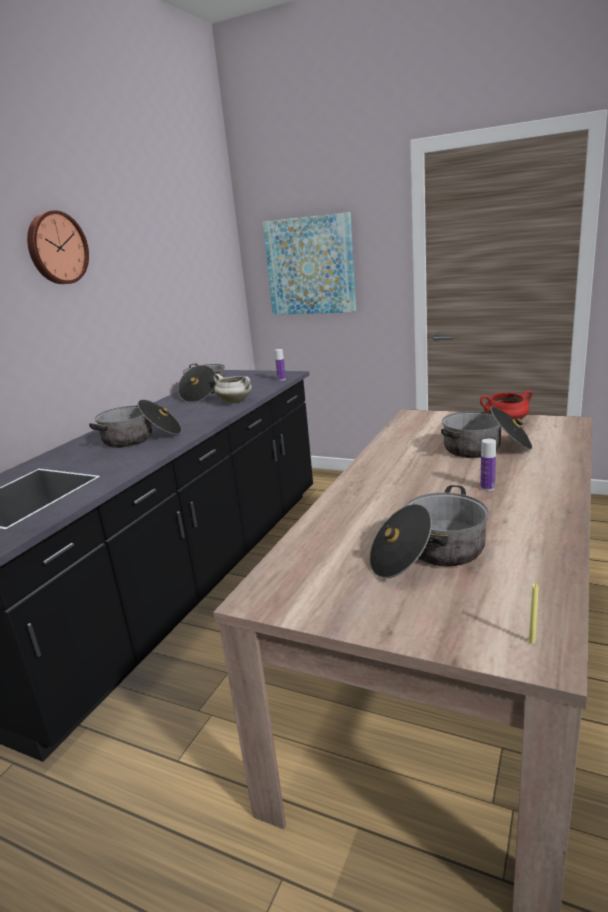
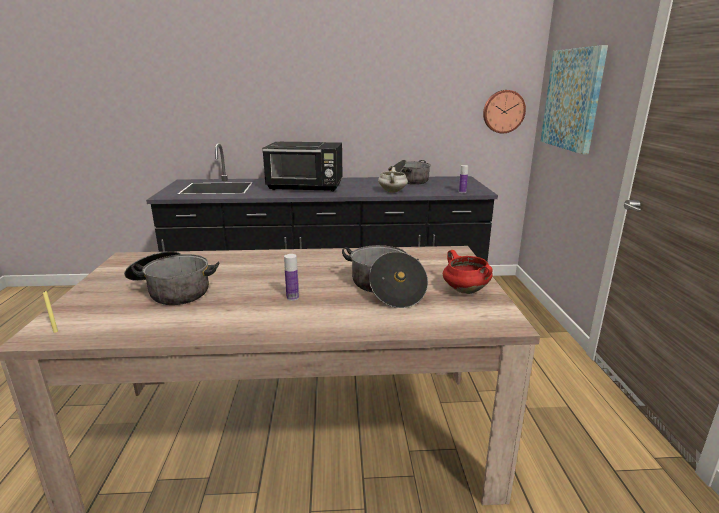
camera: 60 degrees right, 0 degrees up
(56, 248) = (322, 58): wall clock -> wall clock (503, 111)
(140, 438) = (306, 187): cooking pot -> black microwave

